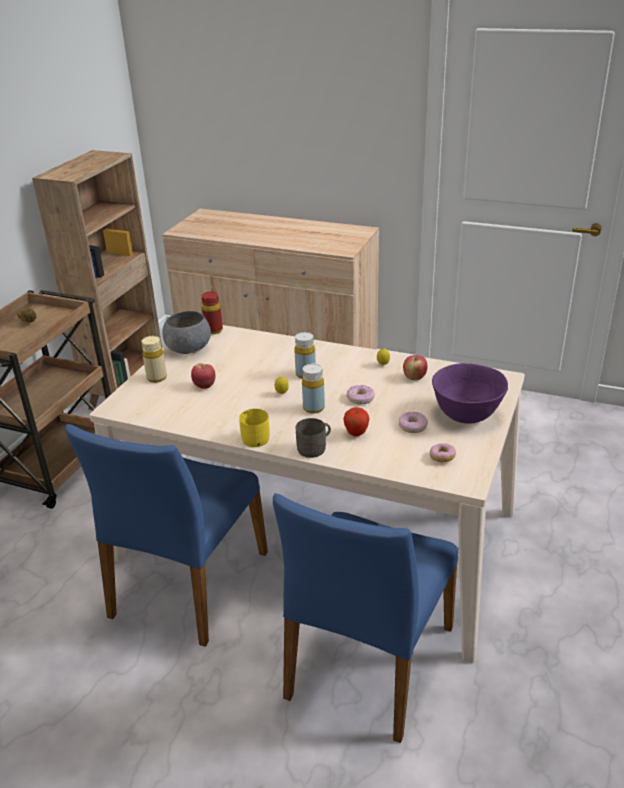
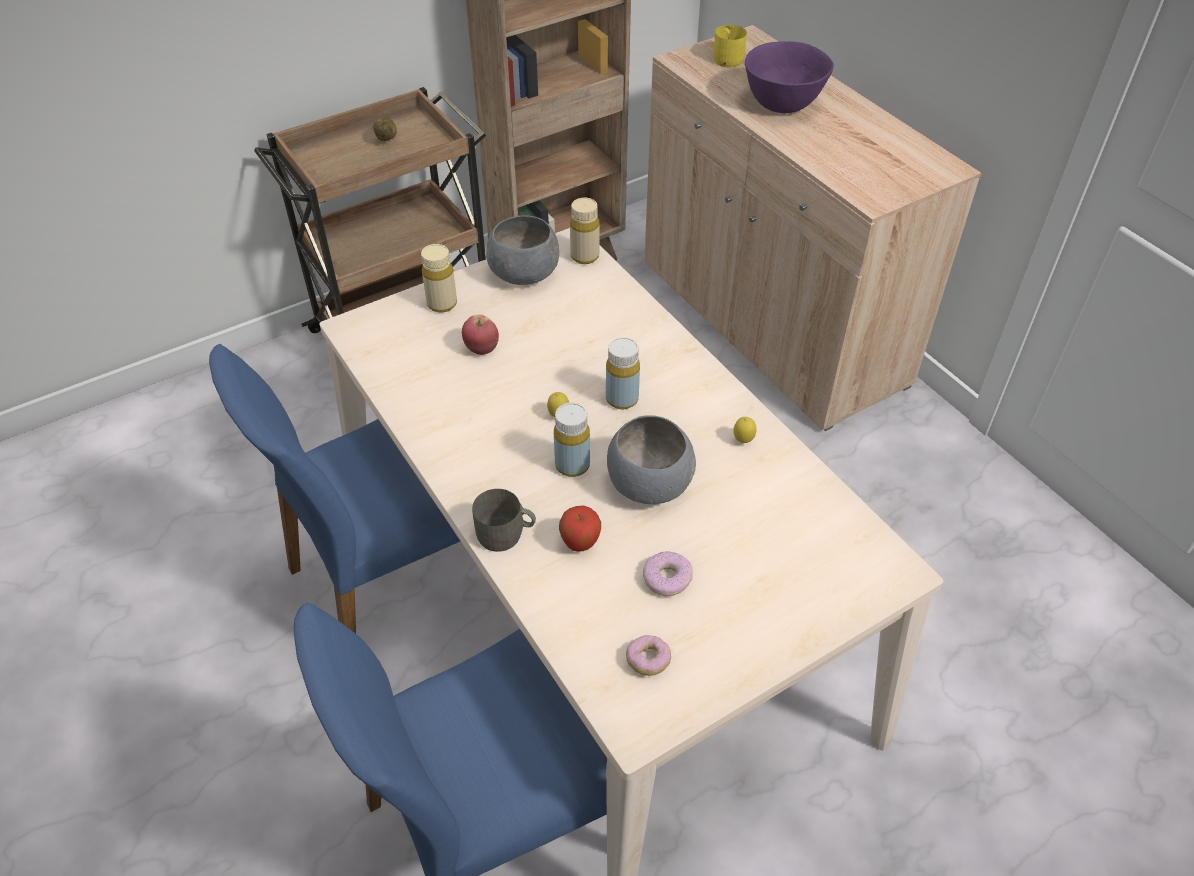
camera: 35 degrees right, 15 degrees up
(213, 330) = (584, 256): red bottle -> beige bottle
(254, 437) = (454, 469): yellow mug -> yellow mug (728, 58)
(360, 398) = (649, 485): donut -> grey bowl
(414, 377) = (763, 490): apple -> none
(467, 414) = (767, 606): purple bowl -> purple bowl (783, 104)

